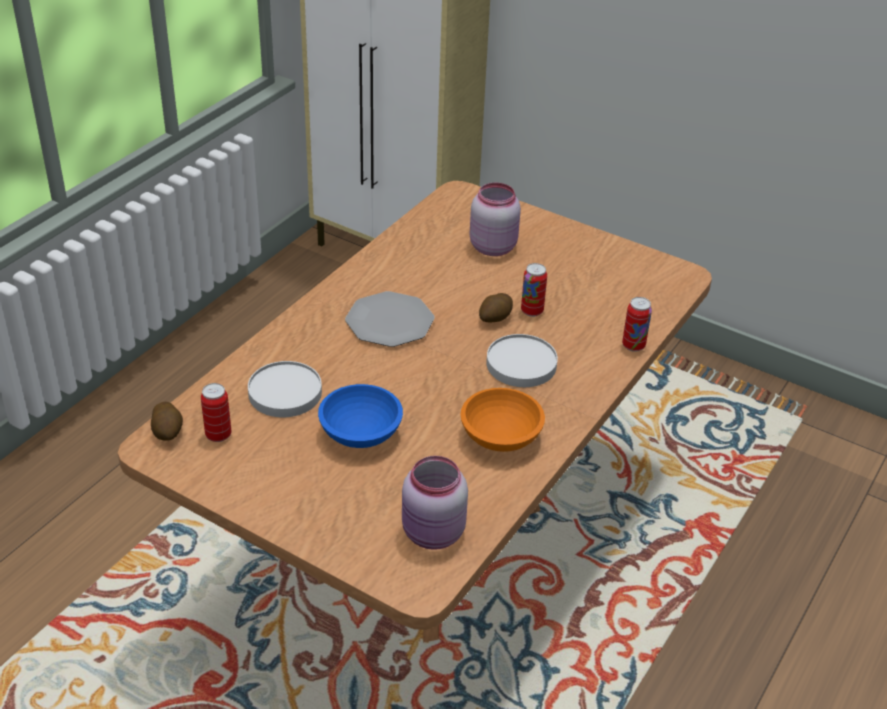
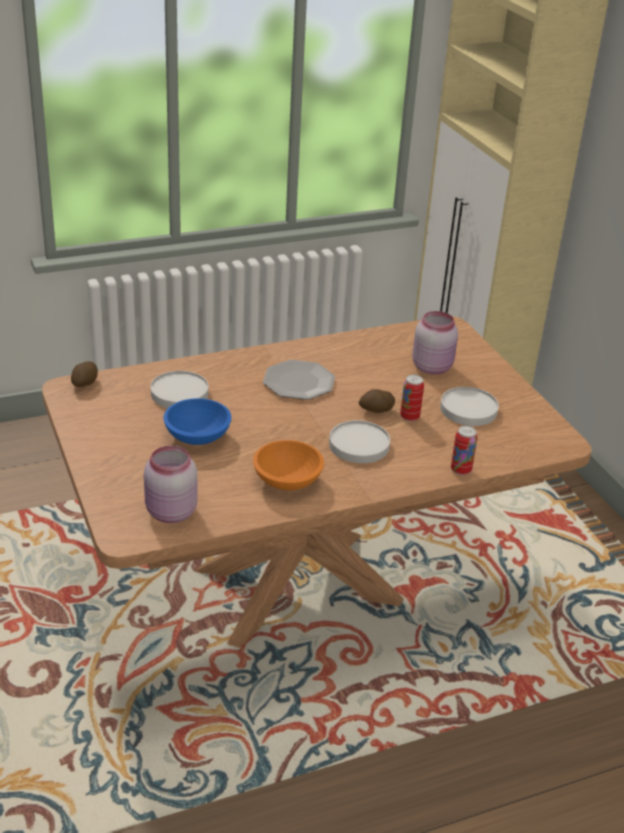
camera: 35 degrees right, 5 degrees down
(218, 435) = (111, 398): can -> none
(572, 278) = (469, 409): none -> white plate

